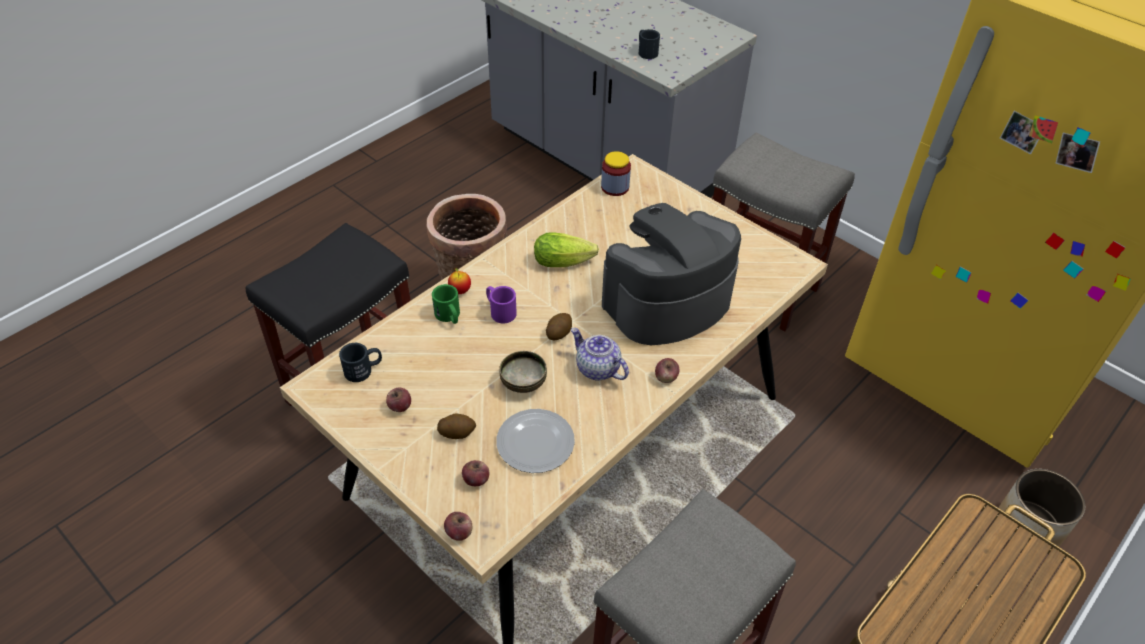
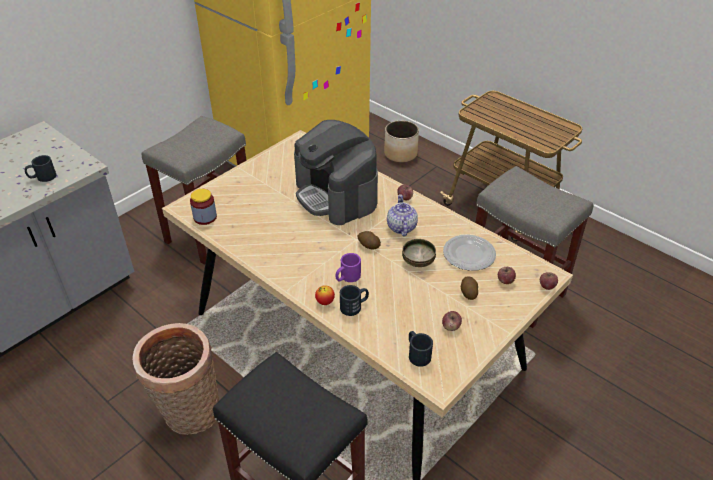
camera: 90 degrees left, 5 degrees down
(449, 316) = (354, 306): green mug -> black mug
(566, 261) = (292, 243): lettuce -> none
(597, 369) = (401, 227): teapot -> teapot turned 135 degrees clockwise

